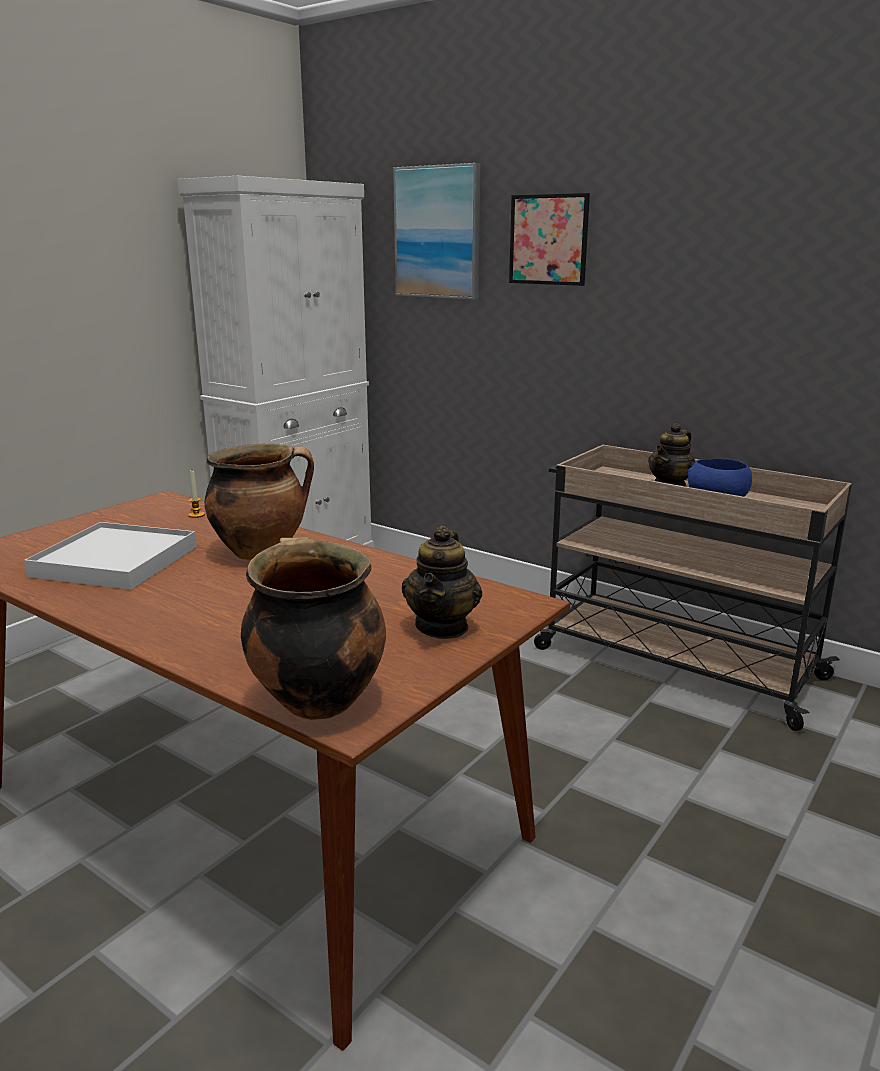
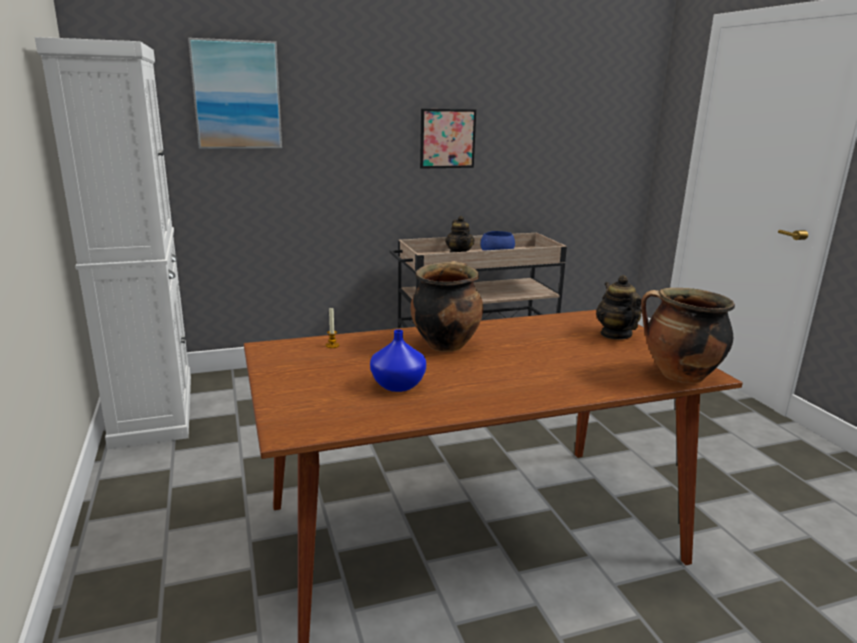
camera: 55 degrees left, 0 degrees up
(116, 561) = (398, 384): white tray -> blue vase
(442, 627) = (615, 334): teapot -> teapot turned 150 degrees counterclockwise
(548, 240) = (340, 102): picture -> picture (447, 138)

